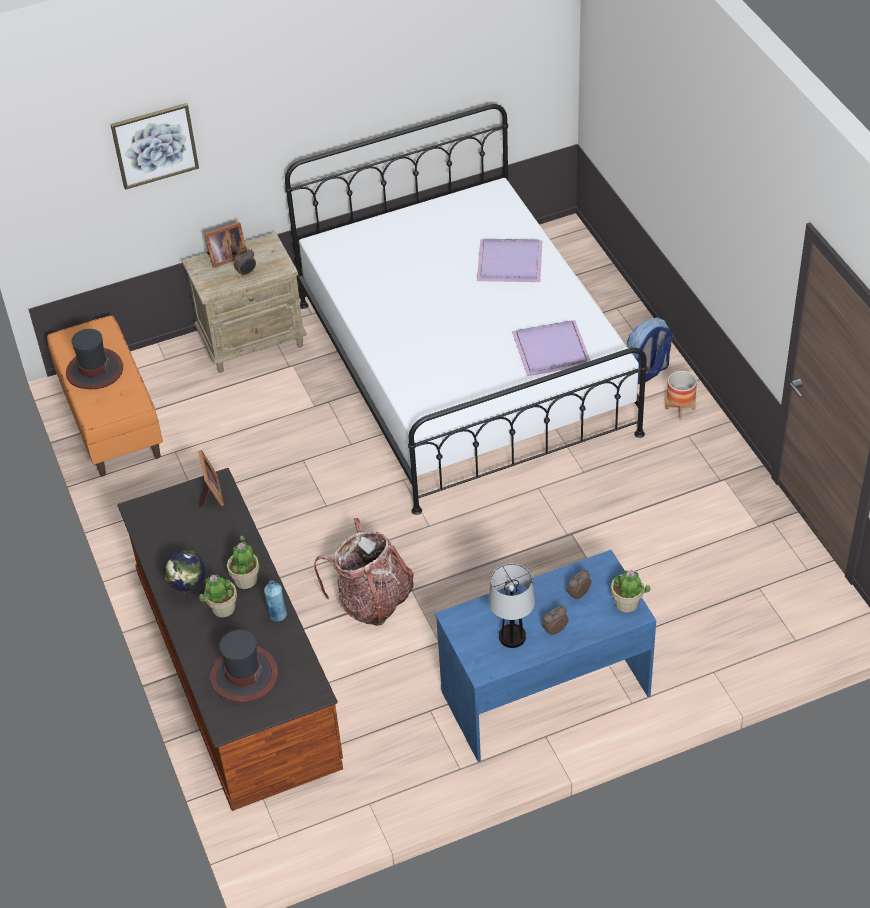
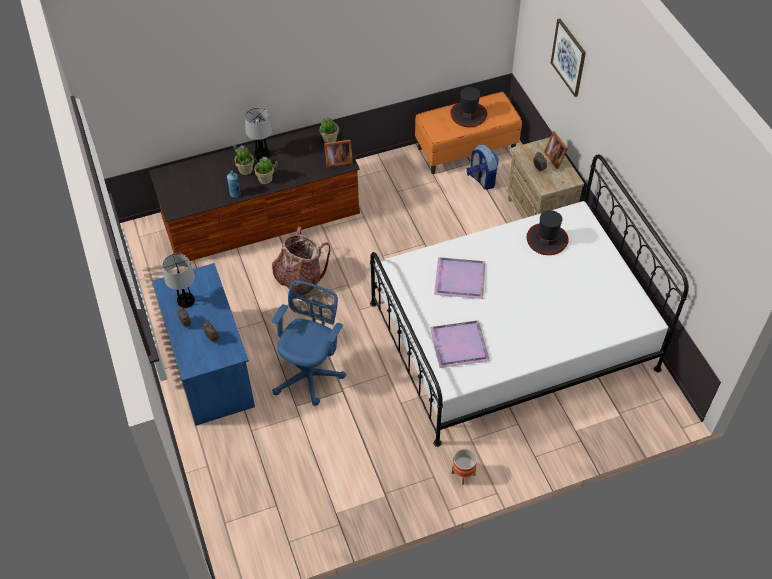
camera: 90 degrees right, 5 degrees up
(189, 590) = (262, 154): globe -> table lamp
(243, 675) = (194, 180): hat -> hat (547, 239)
(511, 262) = (560, 325): purple tray -> purple tray (460, 280)
(546, 571) = (310, 374): none -> blue office chair
(626, 603) = (199, 364): potted plant -> potted plant (329, 139)
(647, 372) = (505, 455): backpack -> backpack (481, 180)

